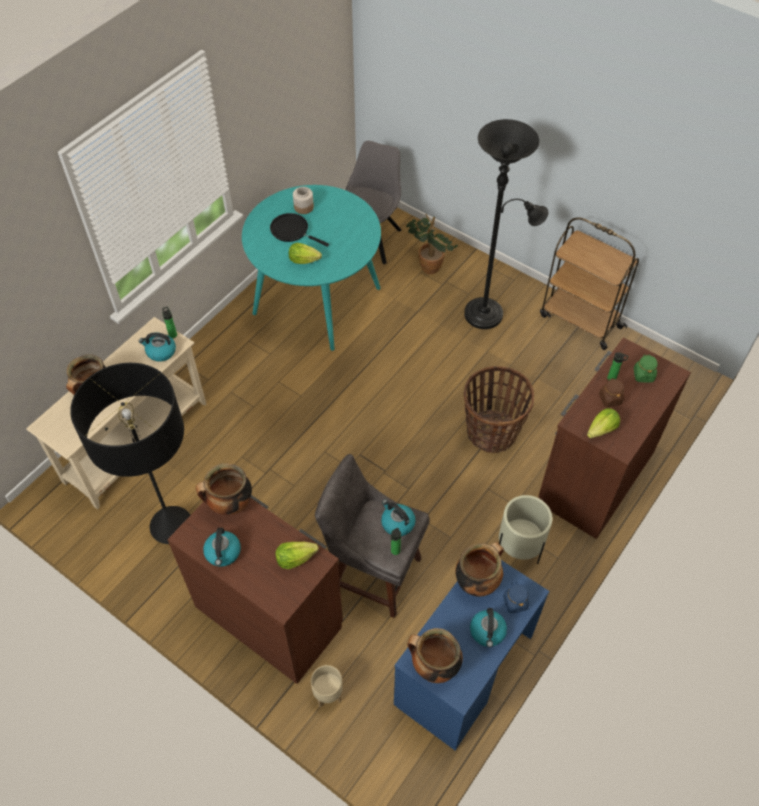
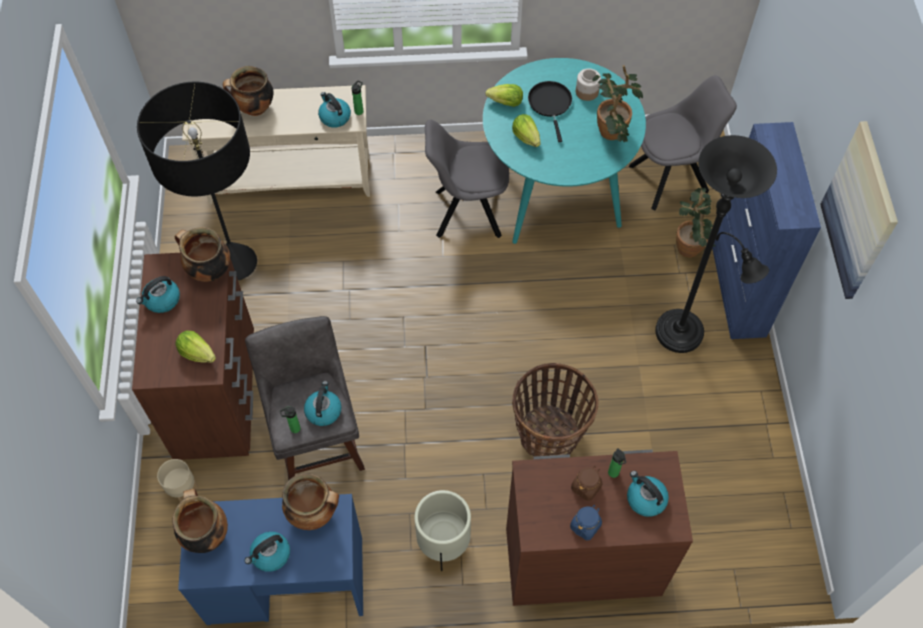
camera: 50 degrees right, 5 degrees up
(282, 359) = (467, 213): none -> grey chair
(350, 220) = (610, 136): none -> potted plant
(482, 266) = (738, 290): none -> blue cabinet
(515, 602) = (317, 558): blue jar -> blue jar (585, 526)
(579, 320) = (760, 421): brown cart -> none
(591, 115) = (860, 212): none -> picture
(601, 430) = (541, 503): lettuce -> lettuce (506, 102)
(643, 375) = (645, 499): green jar -> kettle

